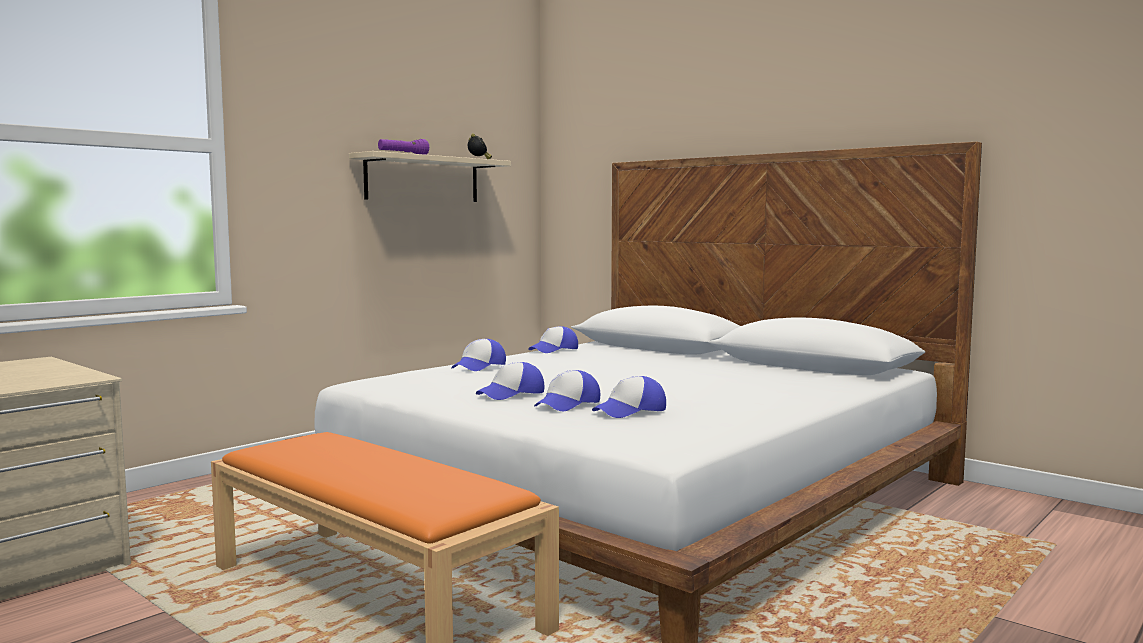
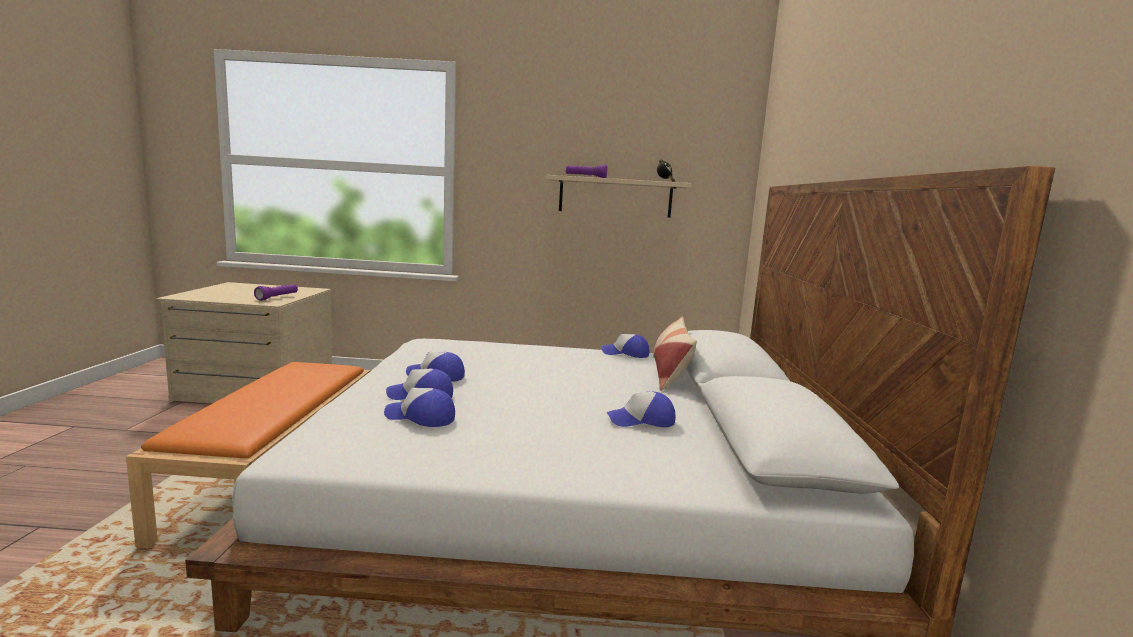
camera: 50 degrees right, 5 degrees up
(52, 374) = (277, 297): none -> purple flashlight
(479, 366) = (503, 350): cap -> cap (641, 421)
(631, 352) = (670, 373): none -> pillow

